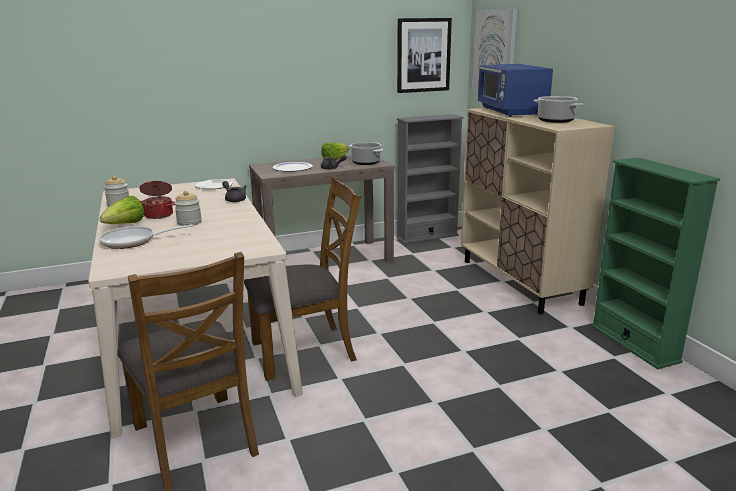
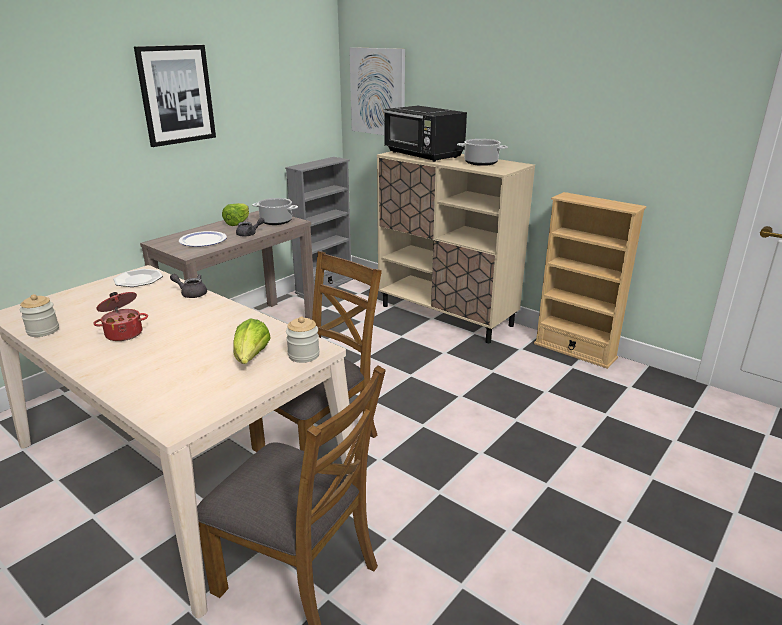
camera: 30 degrees left, 5 degrees up
(125, 225) = (99, 358): lettuce -> lettuce (251, 358)
(133, 241) = (145, 377): frying pan -> none
(189, 222) = (180, 335): jar -> jar (303, 355)
(423, 55) = (301, 96): picture -> picture (176, 95)
(510, 112) = (423, 155): blue microwave -> black microwave
(634, 343) = (575, 351): green bookcase -> beige bookcase

